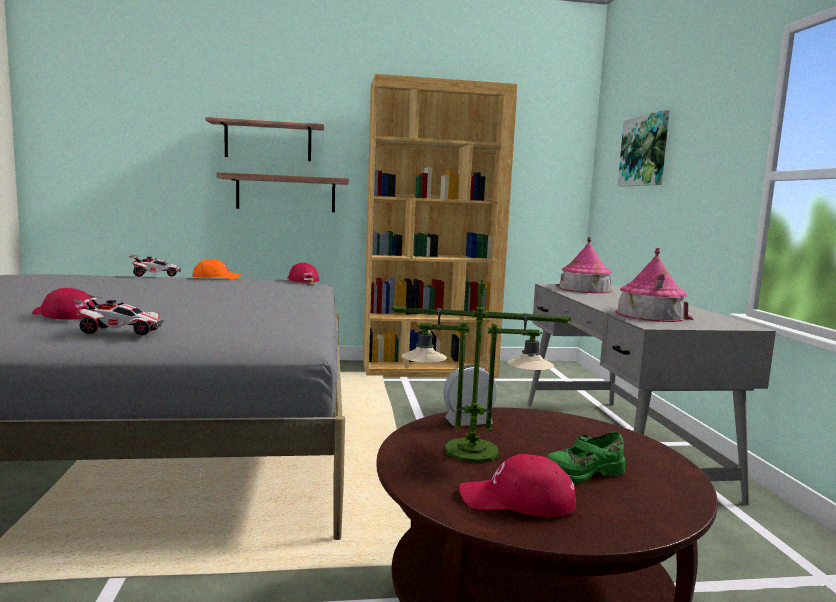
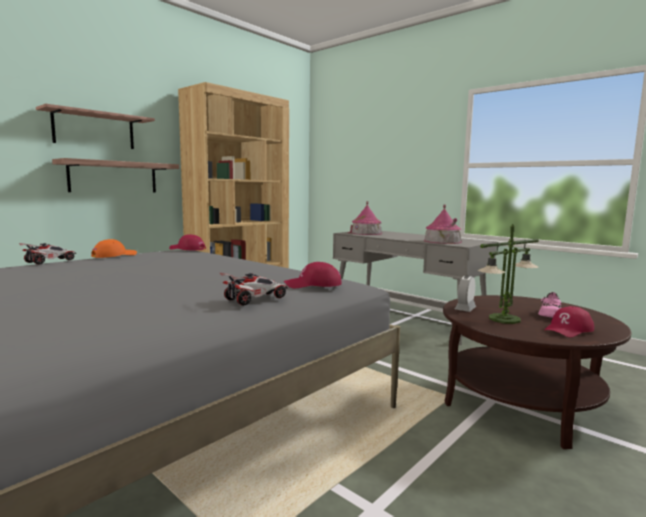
camera: 40 degrees left, 0 degrees up
(63, 315) = (156, 299): red cap -> red cap (313, 284)
(582, 472) = (550, 314): green shoe -> pink shoe
(644, 151) = (362, 149): picture -> none

